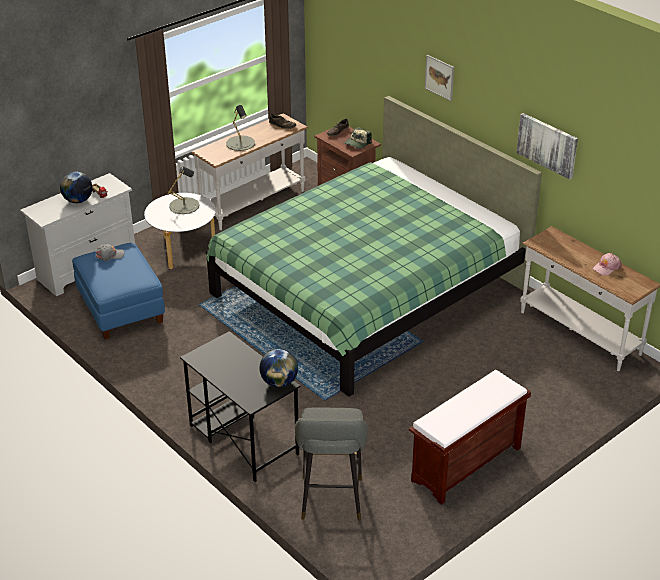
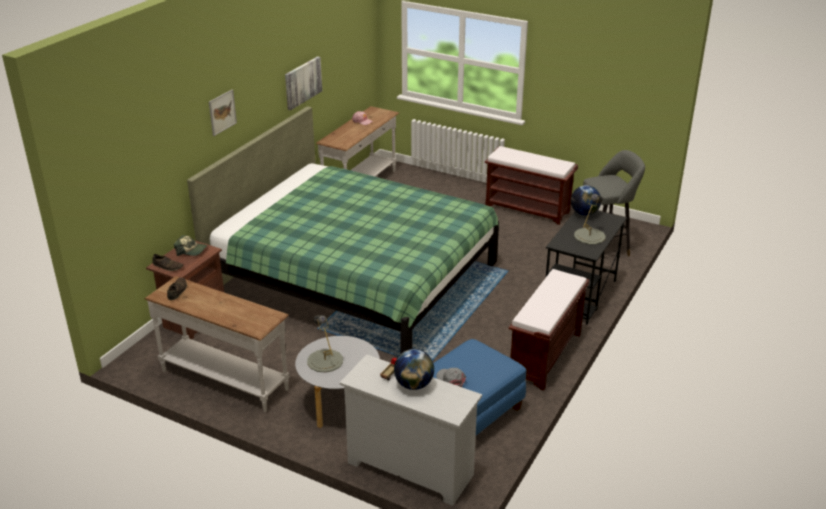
camera: 110 degrees left, 5 degrees down
(161, 378) = (545, 356): none -> brown bench
(240, 143) = (229, 309): grey table lamp -> grey table lamp (589, 236)

